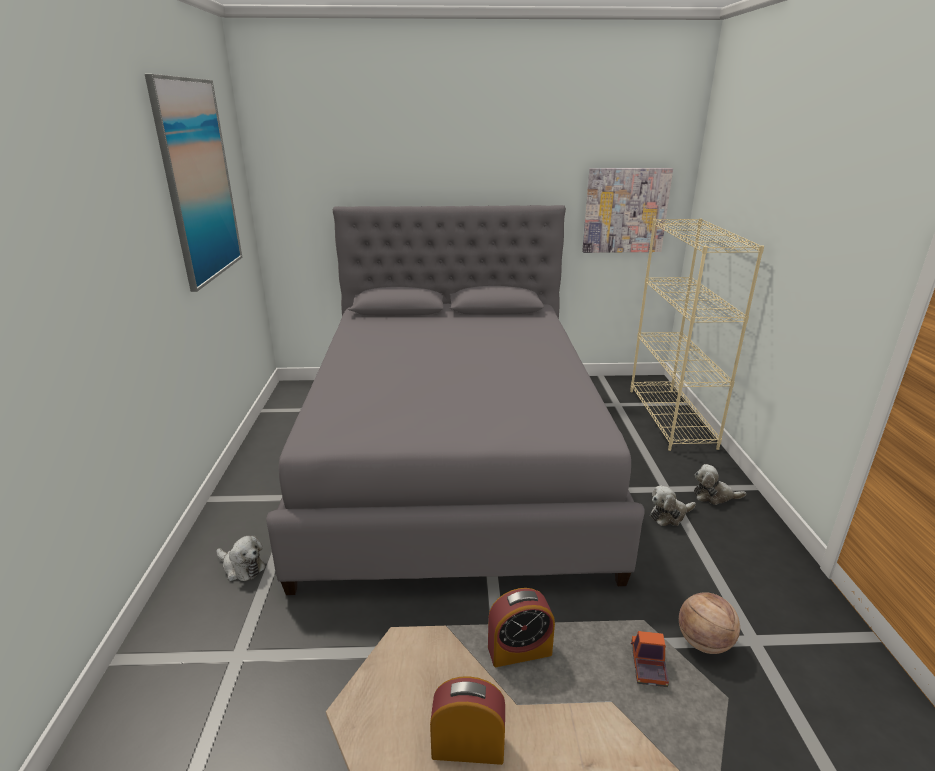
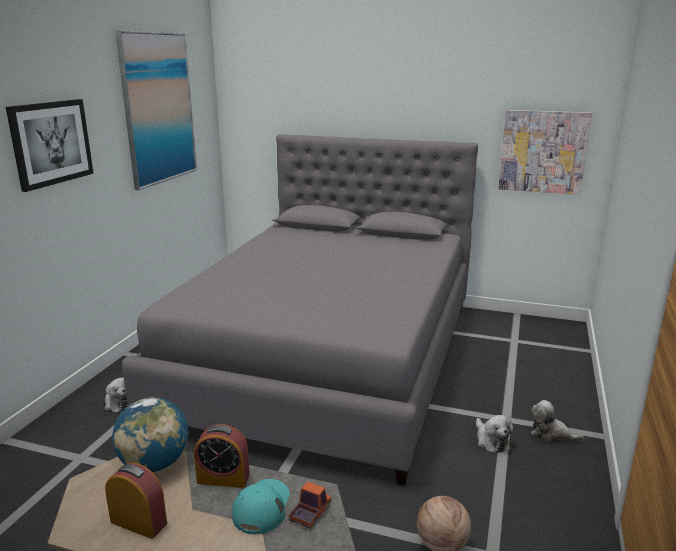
camera: 20 degrees right, 5 degrees down
(100, 240) = (51, 143): none -> picture
(423, 655) = (155, 464): none -> globe
(592, 675) = (262, 507): none -> turquoise cap
(669, 515) = (491, 441): plush toy -> plush toy turned 105 degrees counterclockwise
(671, 418) = (561, 361): beige bookcase -> none

